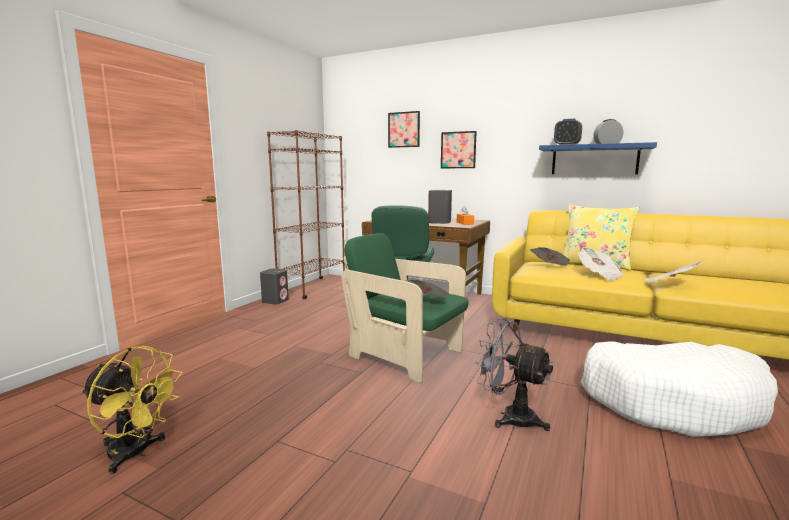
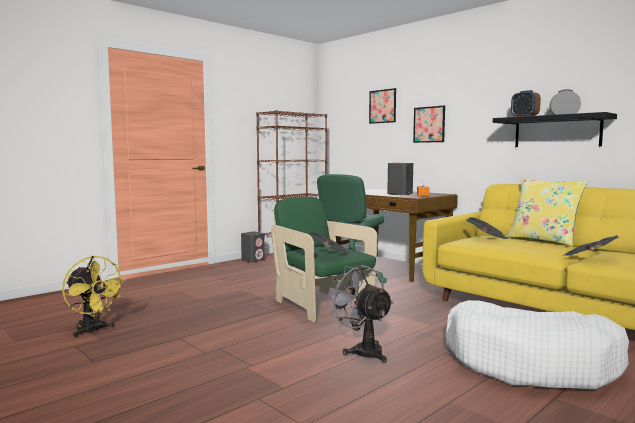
camera: 20 degrees right, 5 degrees down
(594, 160) = (557, 131): blue shelf -> black shelf
(599, 275) = (525, 247): newspaper -> none

